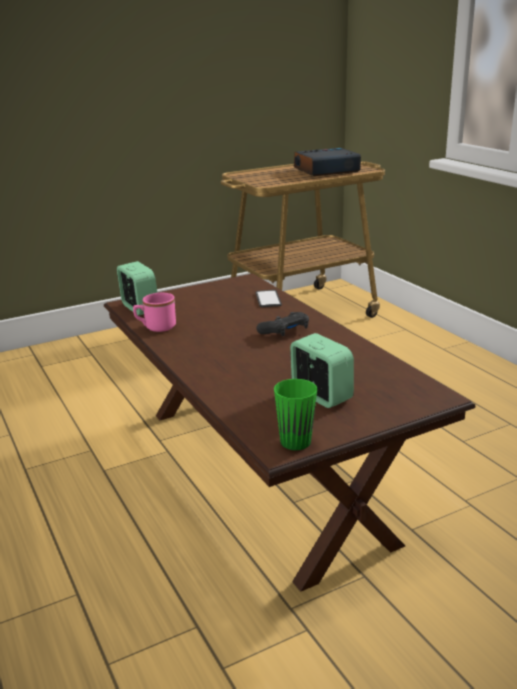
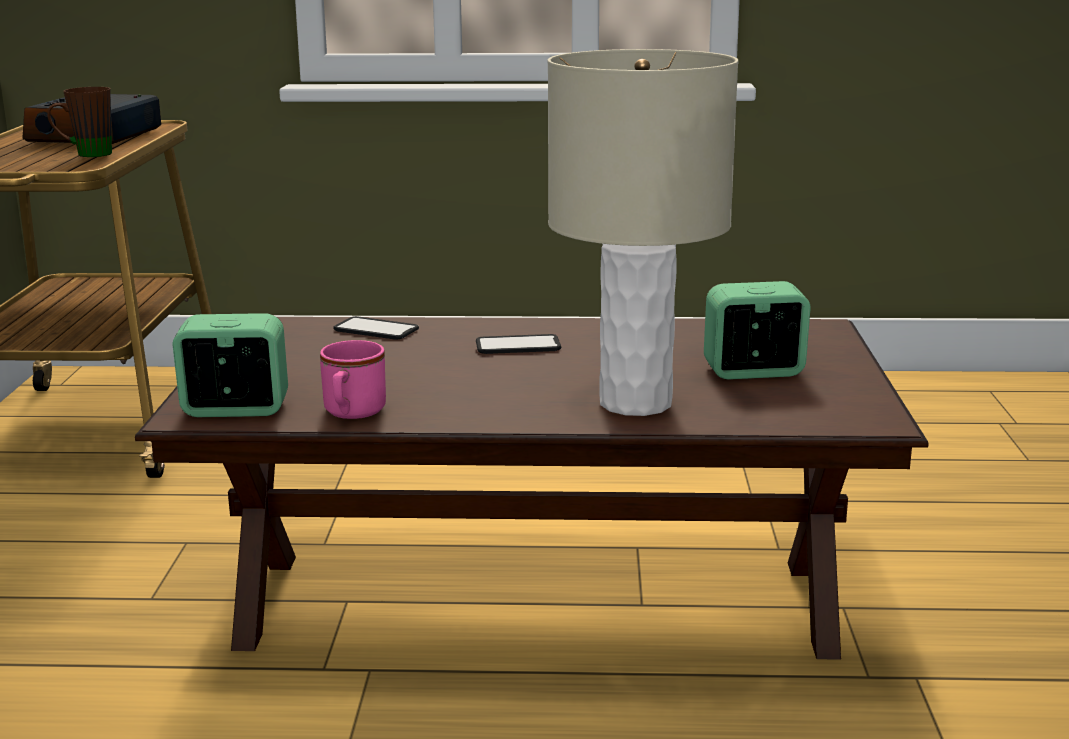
camera: 60 degrees left, 5 degrees down
(233, 378) = (637, 403): none -> beige table lamp
(285, 179) = (85, 155): none -> brown mug
(285, 331) = (518, 346): black game controller -> phone
(298, 437) = (856, 405): green mug -> none

